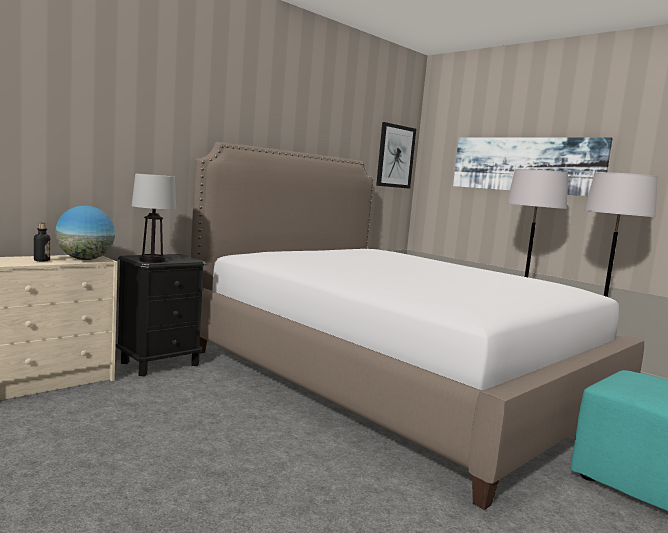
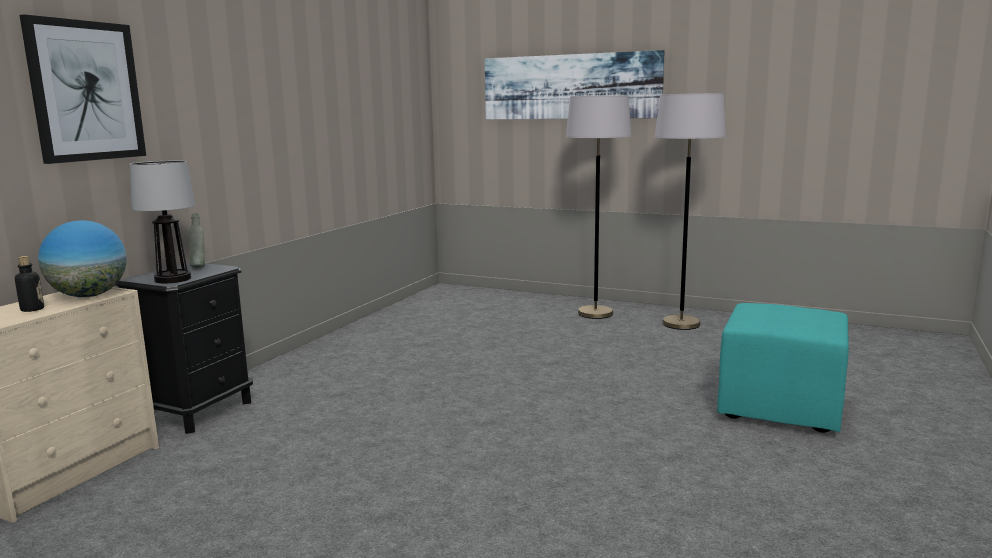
camera: 20 degrees left, 5 degrees up
(180, 257) = (199, 267): none -> grey bottle
(392, 380) = (490, 365): bed -> none
(395, 156) = (410, 88): picture -> picture (86, 91)

